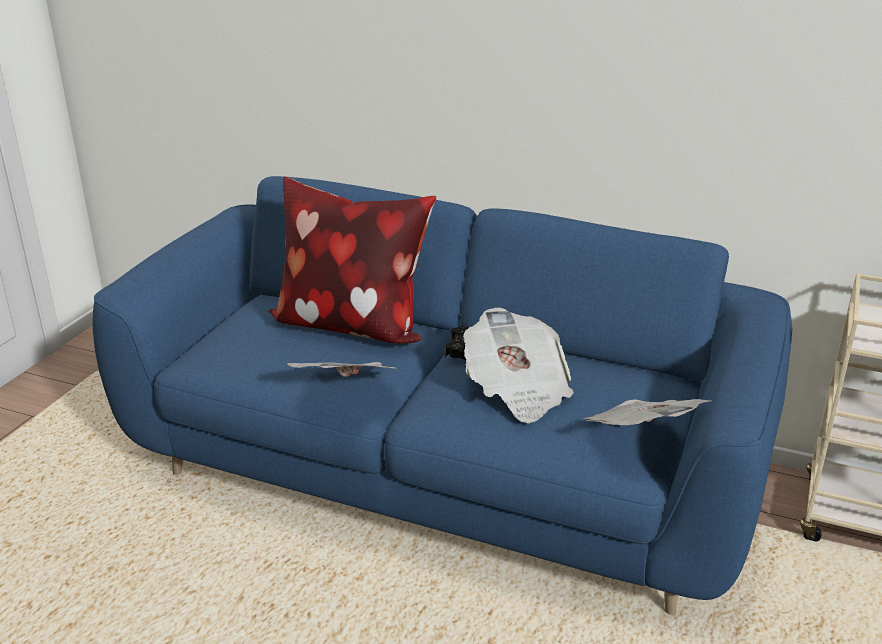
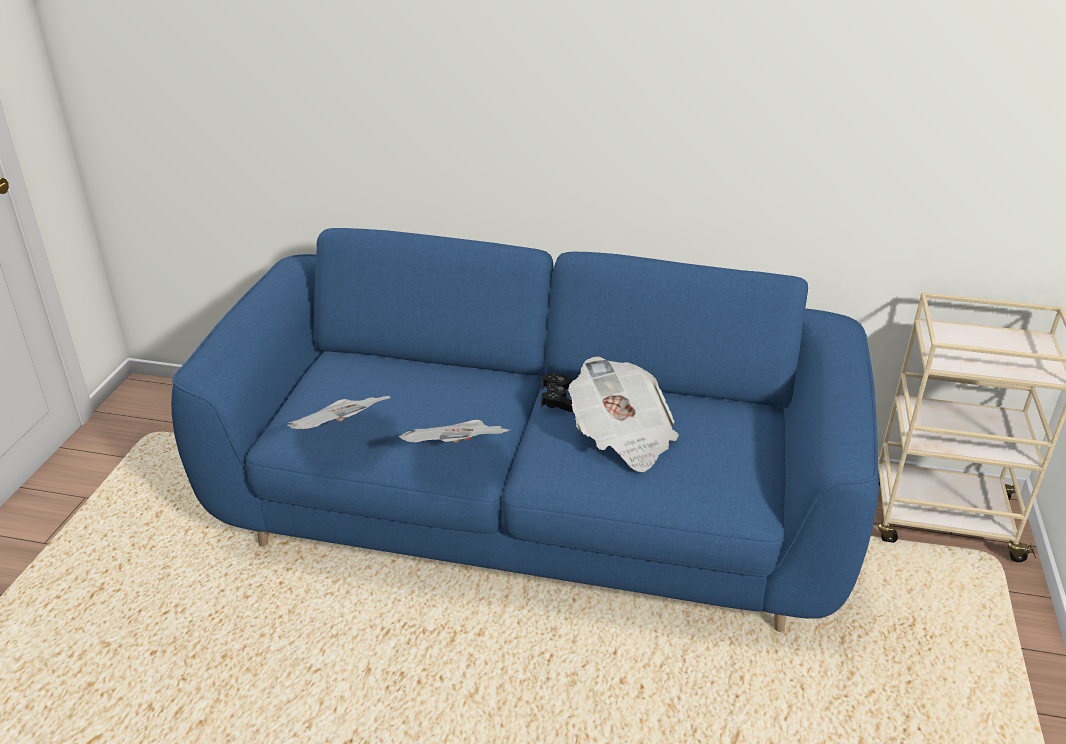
camera: 10 degrees left, 5 degrees up
(351, 325) = (436, 380): pillow -> none
(641, 436) = (751, 474): newspaper -> newspaper (341, 434)

